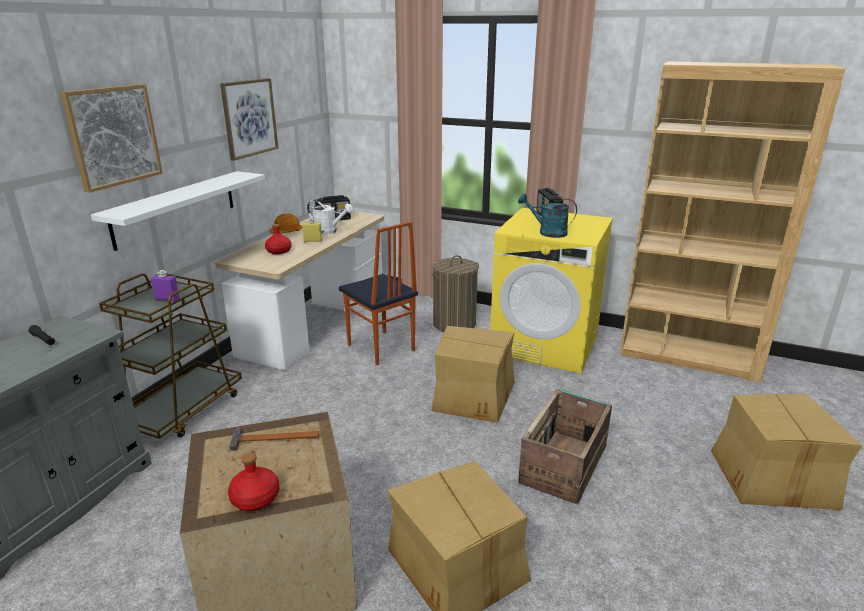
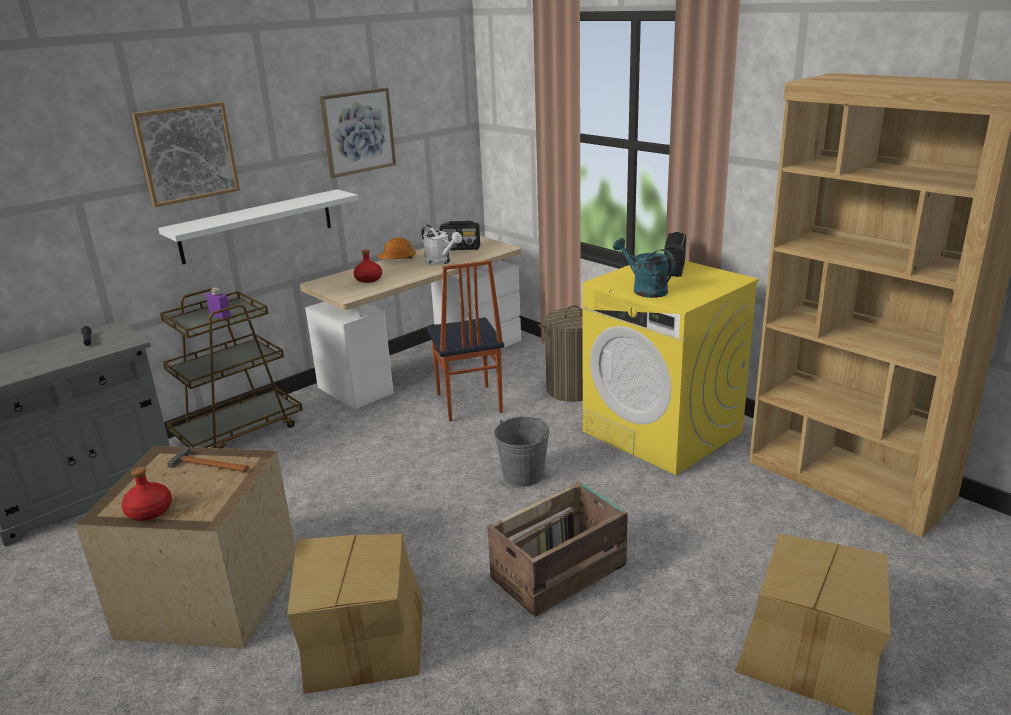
camera: 25 degrees right, 0 degrees up
(313, 241) = (413, 271): yellow bottle -> none
(473, 396) = (523, 475): cardboard box -> grey bucket

